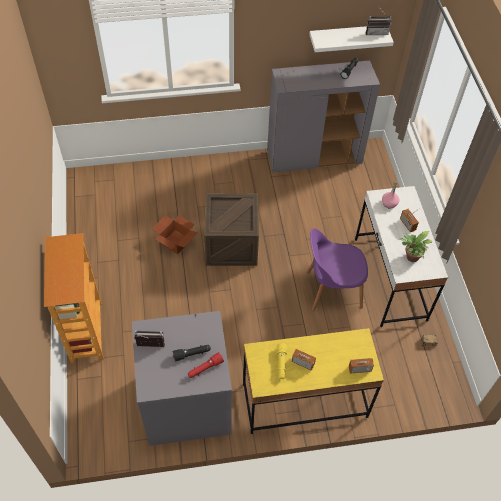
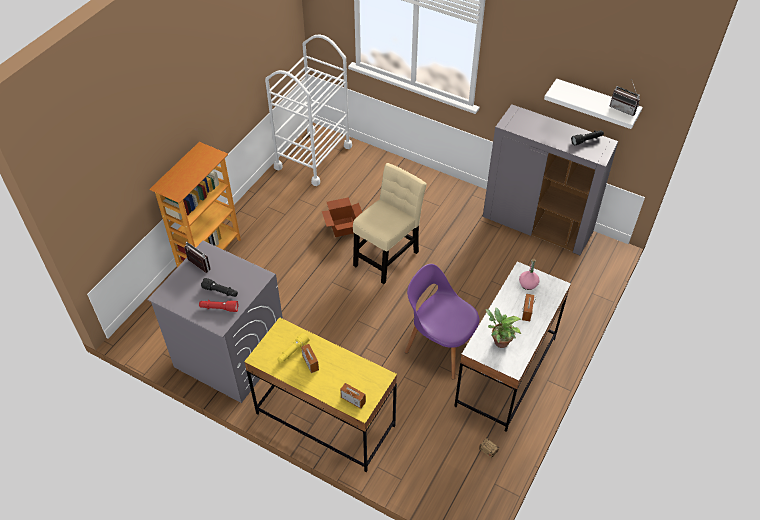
camera: 40 degrees right, 5 degrees down
(95, 197) = (313, 157): none -> white cart
(231, 244) = (387, 256): crate -> beige chair

